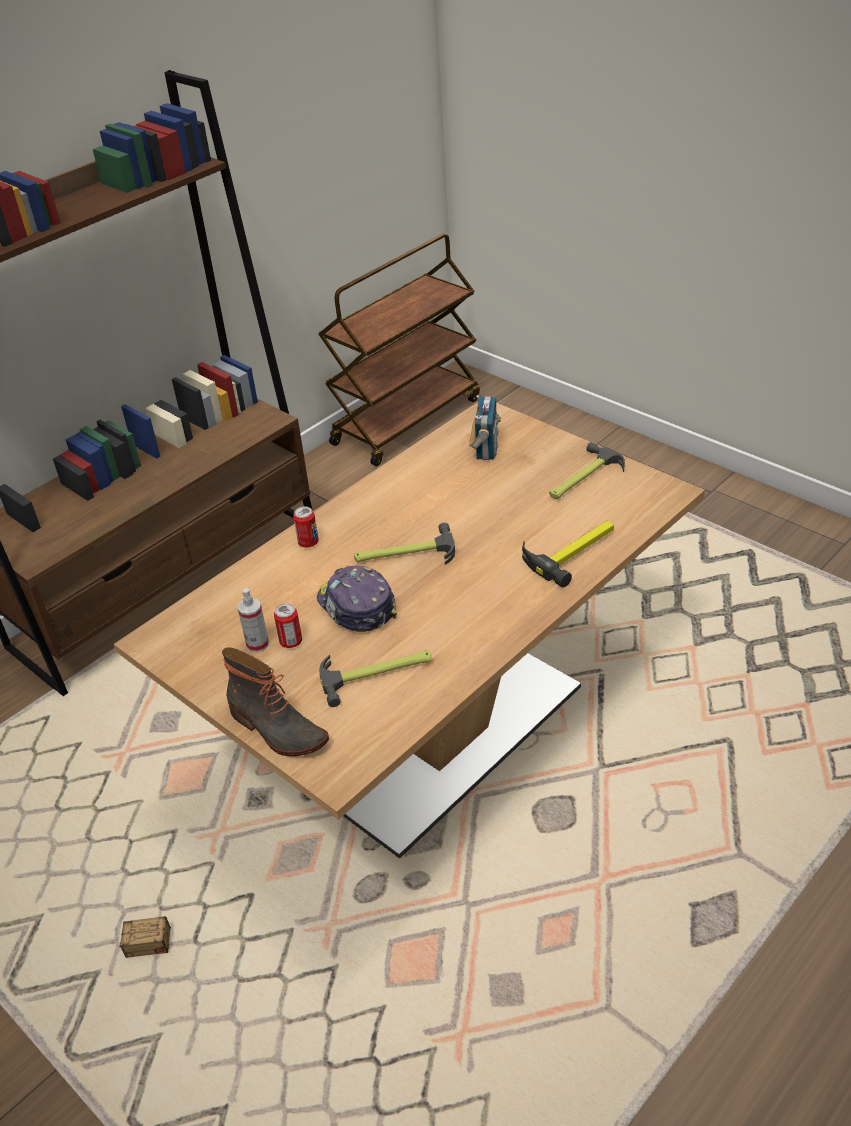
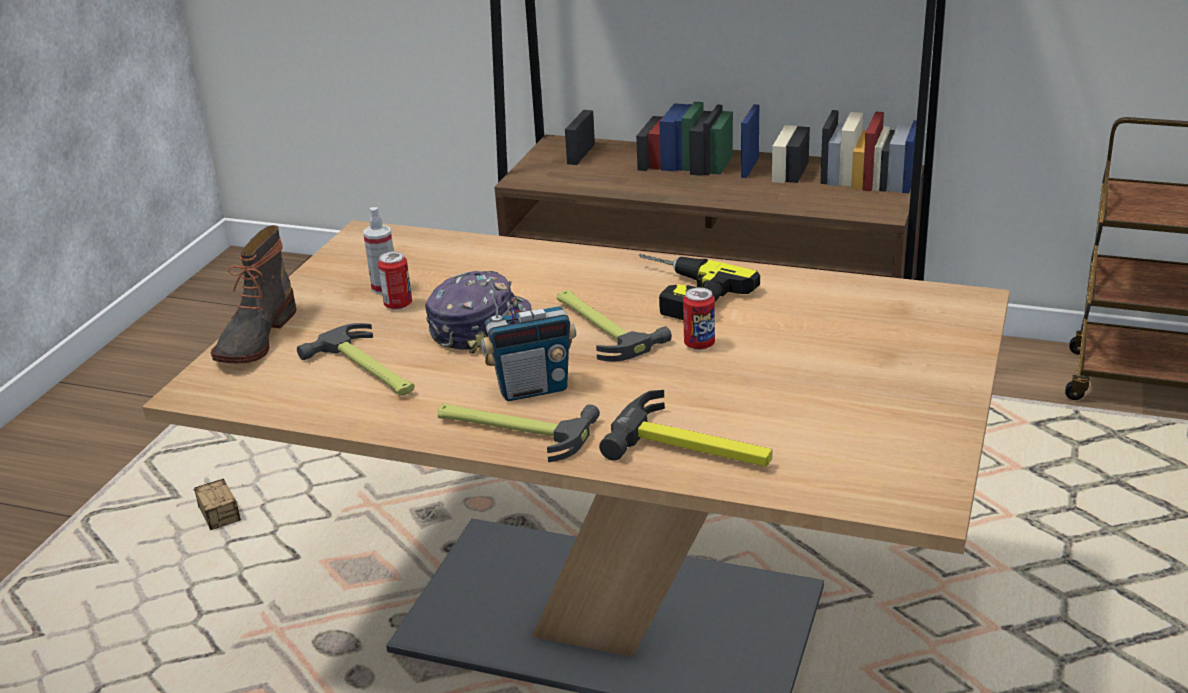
camera: 65 degrees right, 10 degrees down
(308, 543) = (578, 264): can -> can (699, 344)
(389, 510) = (679, 294): none -> power drill
(485, 450) = (877, 323): radio -> radio (532, 389)
(582, 478) = (883, 415): hammer -> hammer (511, 429)

